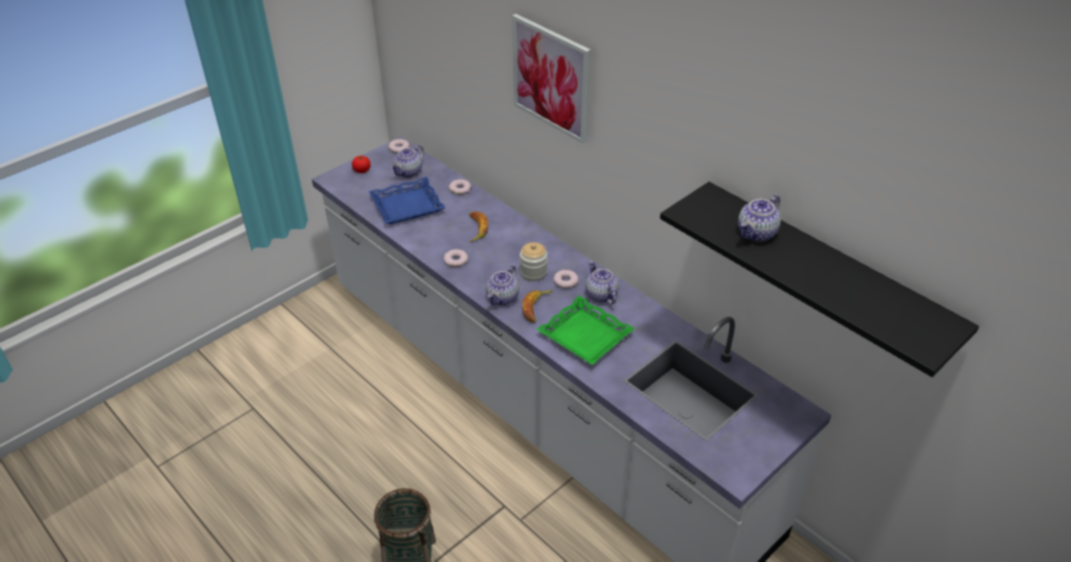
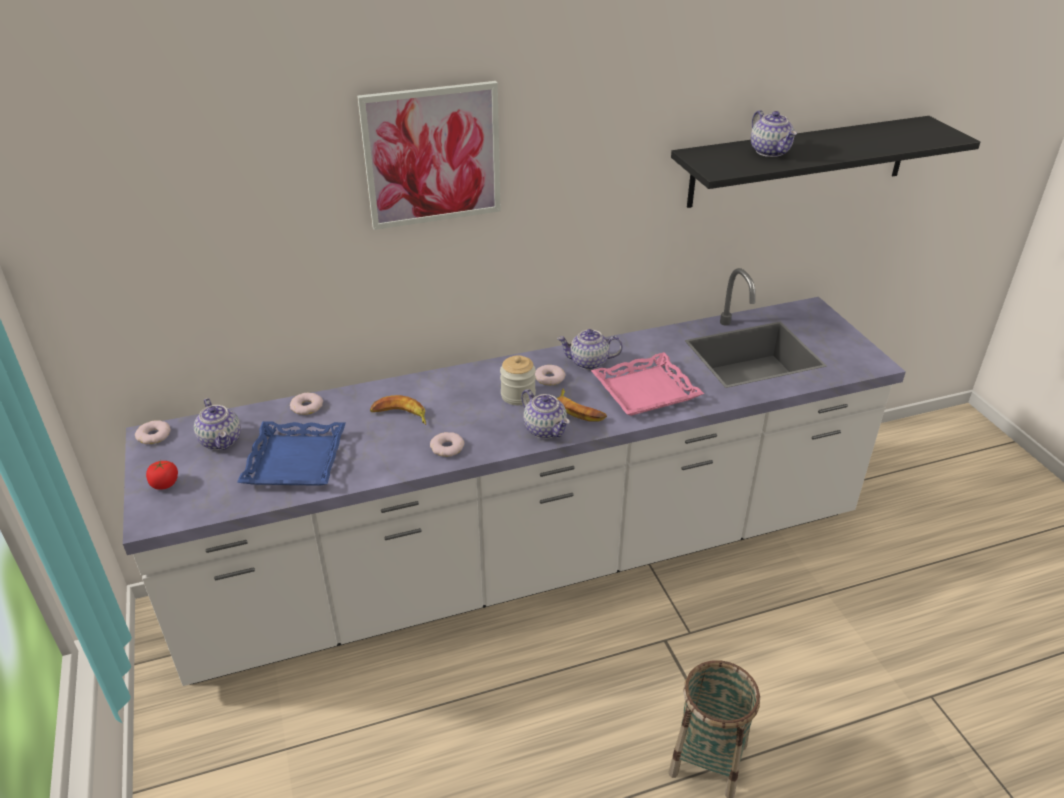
camera: 65 degrees left, 5 degrees down
(584, 336) = (645, 391): green tray -> pink tray

